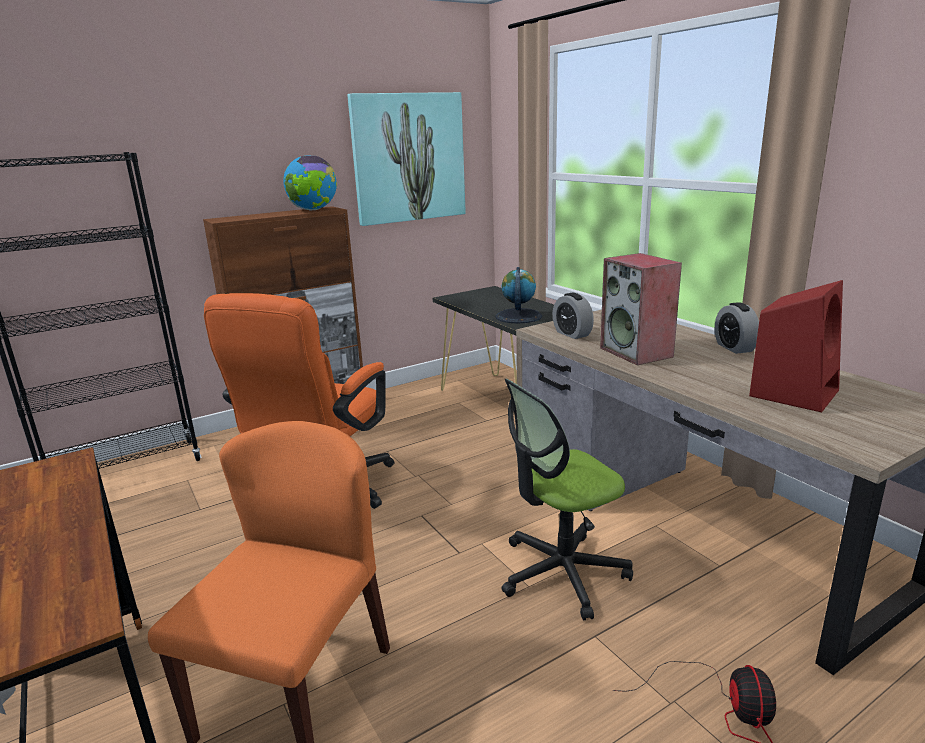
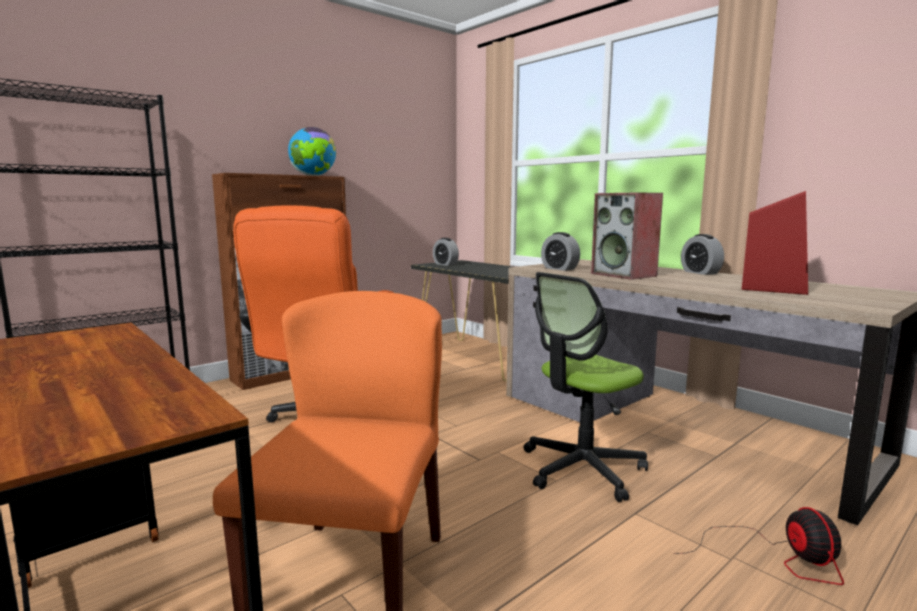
camera: 10 degrees left, 10 degrees down
(408, 158) = (391, 146): picture -> none
(471, 297) = (445, 264): none -> alarm clock
(518, 316) = (495, 272): globe -> none

